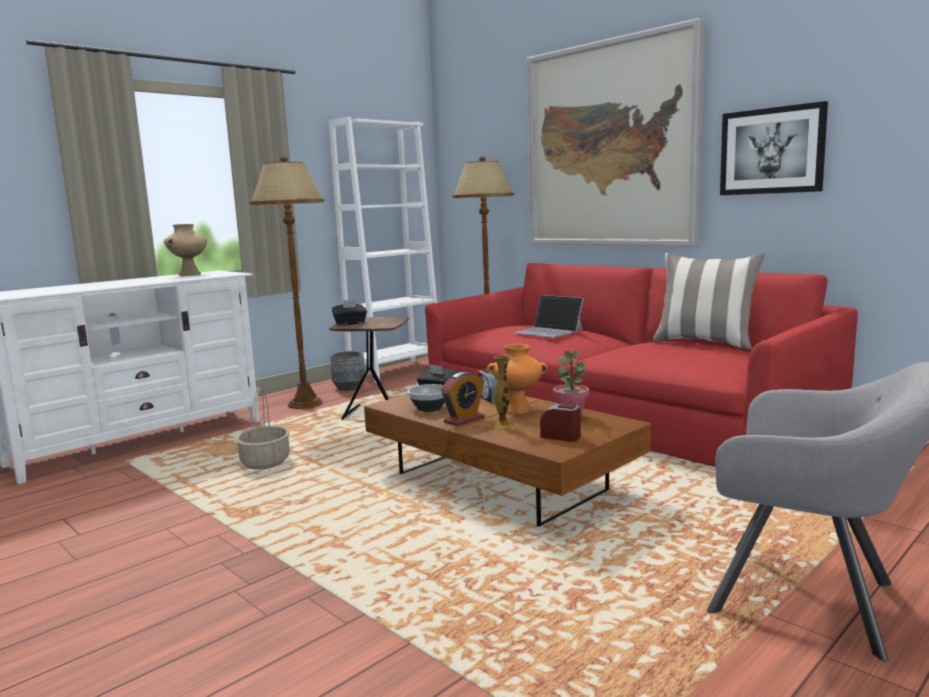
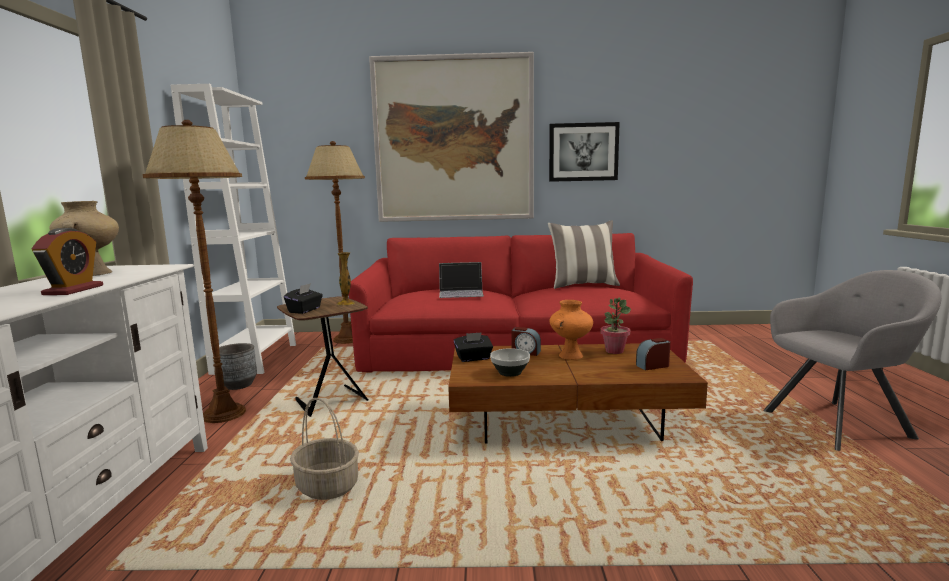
camera: 45 degrees left, 0 degrees up
(464, 420) = (562, 373): alarm clock -> alarm clock (73, 290)
(502, 425) = (597, 369): vase -> vase (345, 303)

